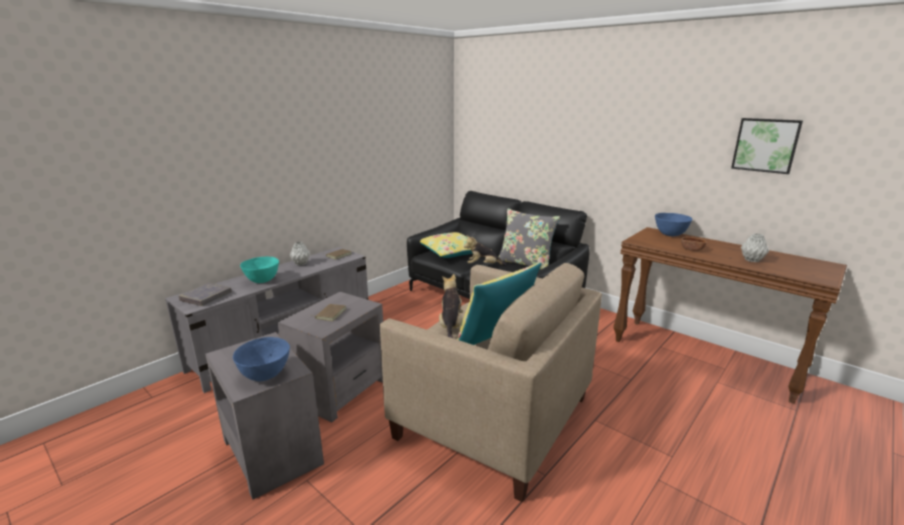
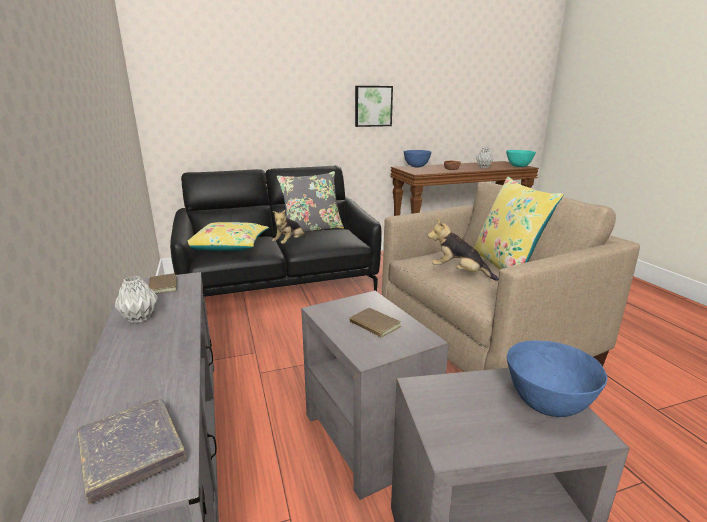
camera: 60 degrees left, 0 degrees up
(262, 281) = (156, 364): turquoise bowl -> turquoise bowl (519, 166)
(766, 145) = (459, 87): picture -> picture (373, 106)

